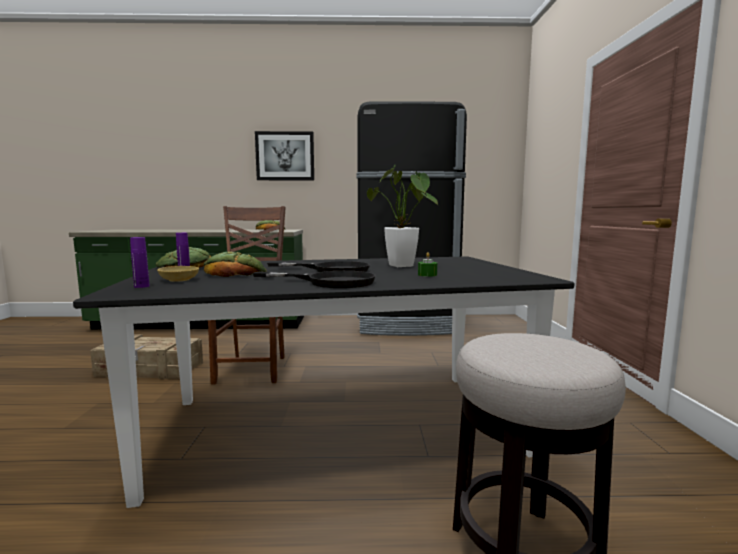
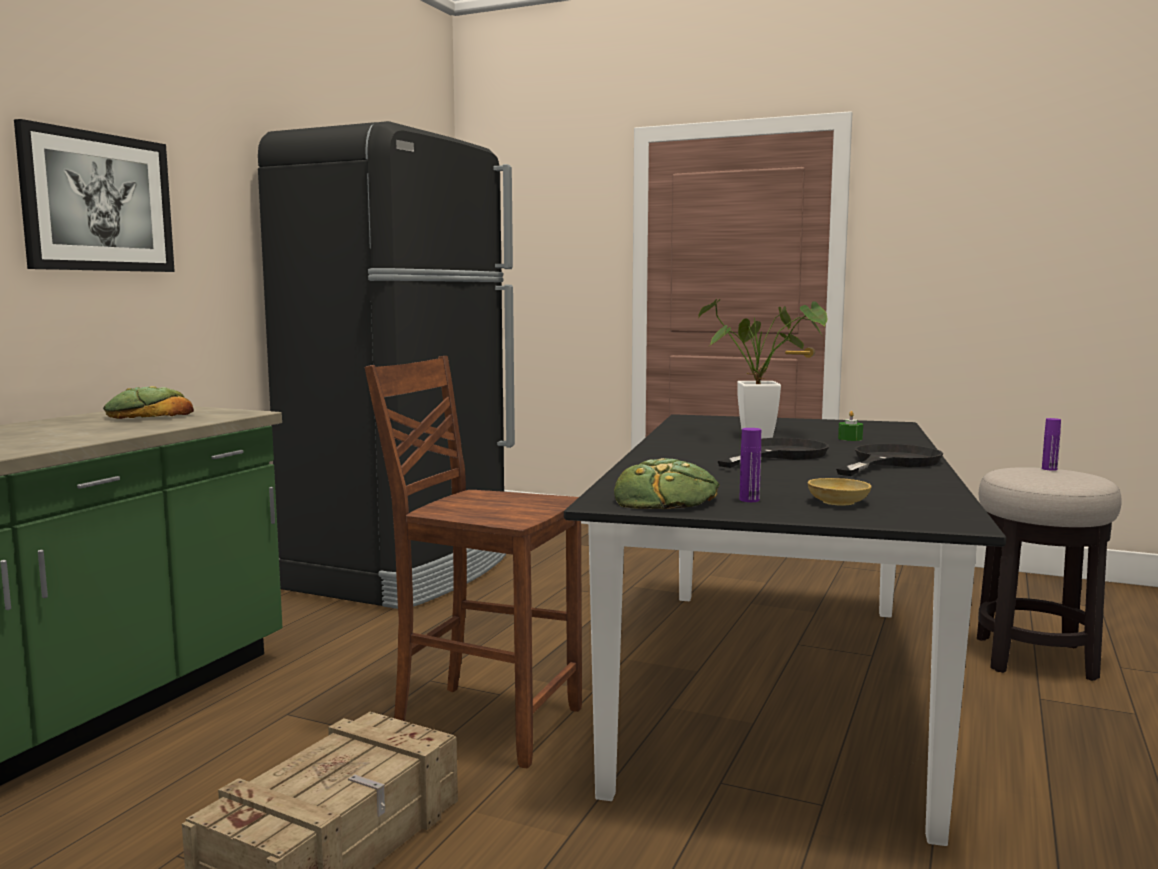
camera: 65 degrees left, 0 degrees up
(141, 286) = (898, 514): purple bottle -> purple bottle (1049, 469)
(234, 273) = (779, 483): bread -> none

